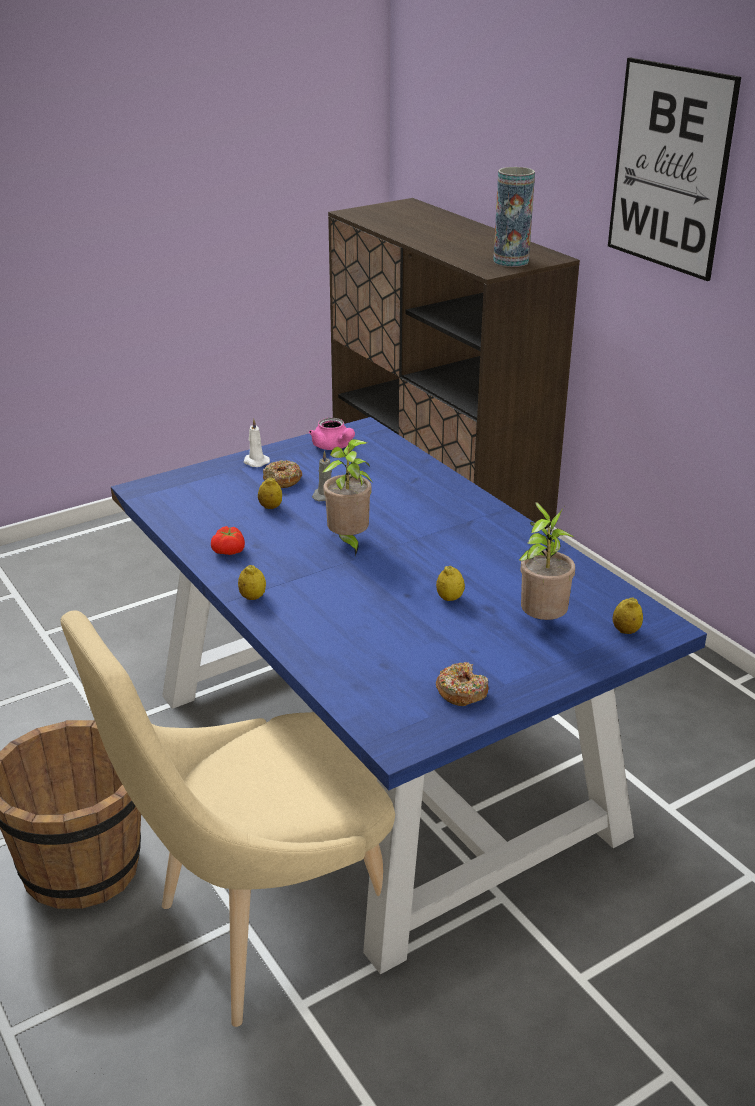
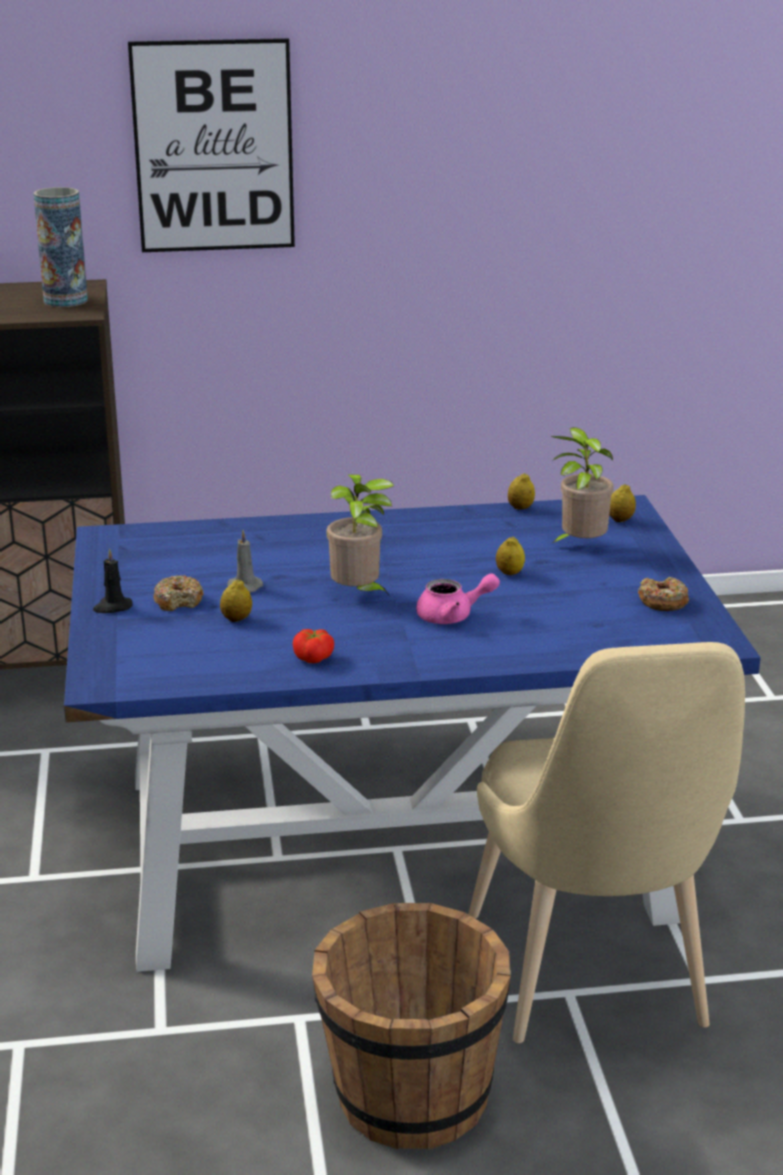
camera: 65 degrees left, 5 degrees down
(252, 597) = (424, 662): lemon -> lemon (520, 508)
(255, 462) = (112, 607): white candle -> black candle
(333, 447) = (131, 559): pink teapot -> pink teapot (453, 616)

